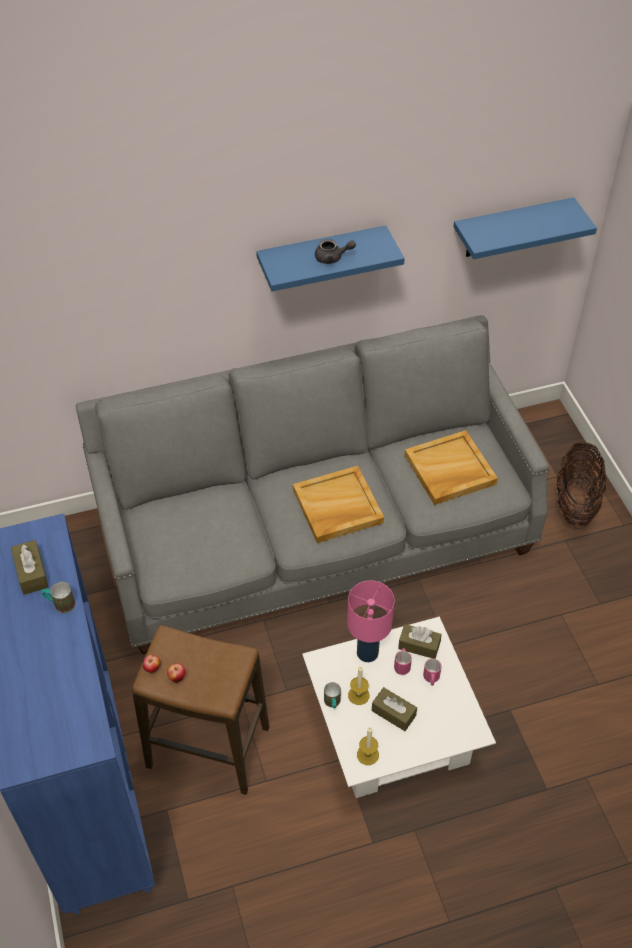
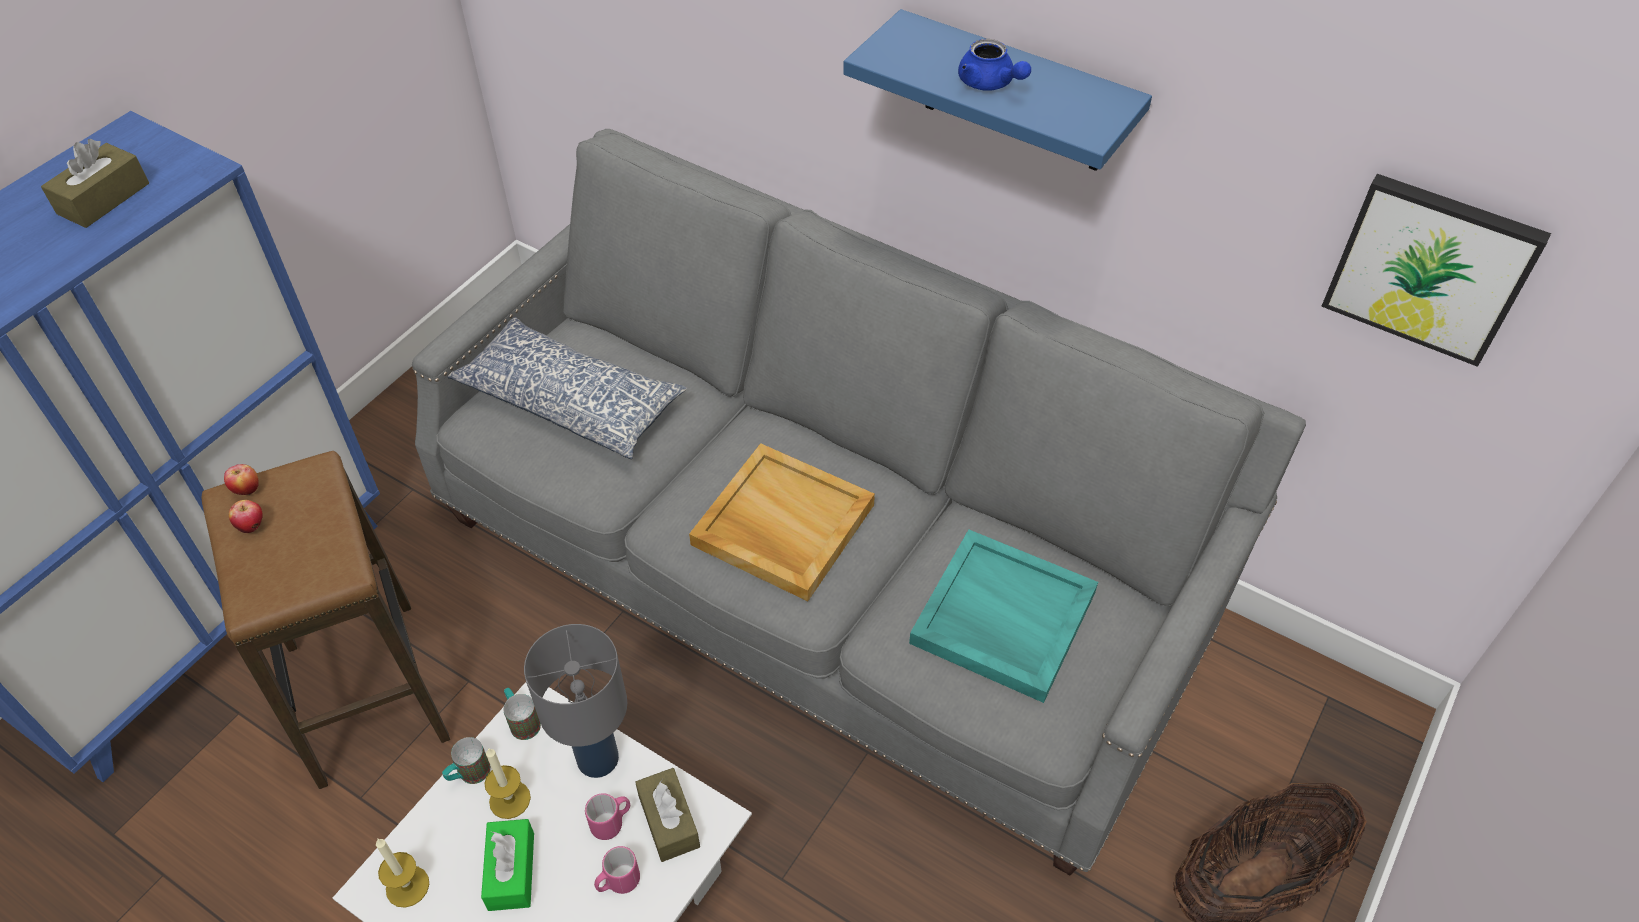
camera: 50 degrees right, 0 degrees up
(60, 604) = (61, 255): mug -> mug (522, 721)
(187, 536) = (571, 400): none -> pillow
(332, 258) = (990, 84): grey teapot -> blue teapot
(367, 652) = (598, 757): pink table lamp -> grey table lamp
(393, 713) = (511, 871): brown tissue box -> green tissue box
(449, 470) = (1001, 618): beige tray -> turquoise tray
(511, 228) = (1431, 267): blue shelf -> picture

